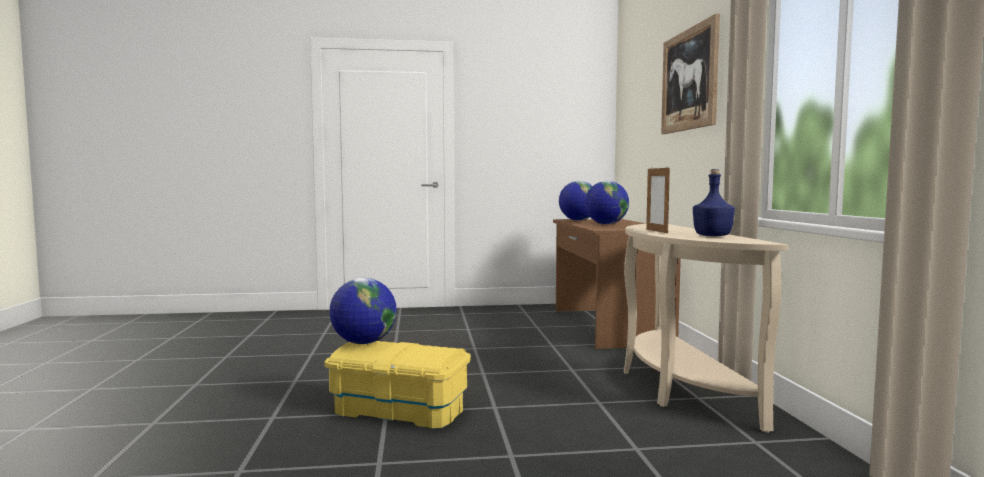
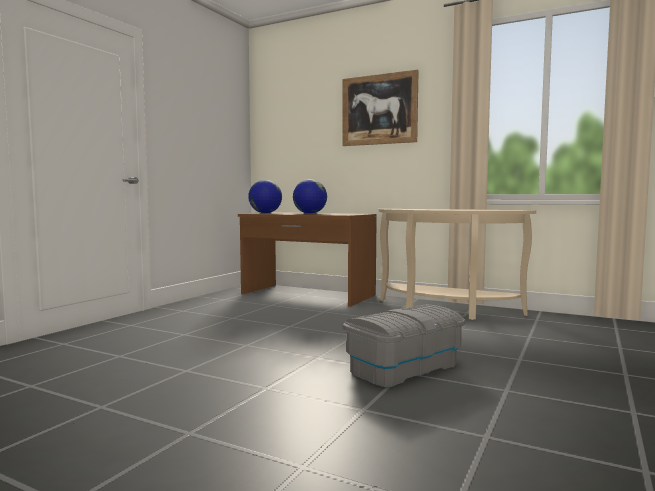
camera: 55 degrees left, 0 degrees up
(363, 343) = (376, 317): globe -> none
(399, 410) = (404, 368): yellow storage box -> grey storage box
(656, 231) = (440, 209): picture frame -> none
(713, 236) = (482, 209): blue bottle -> none

